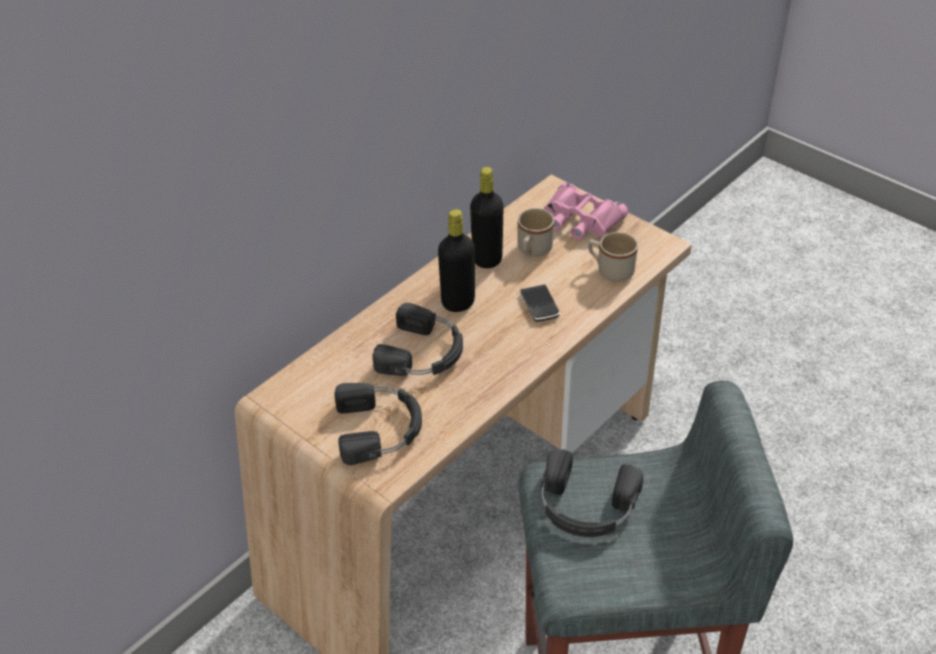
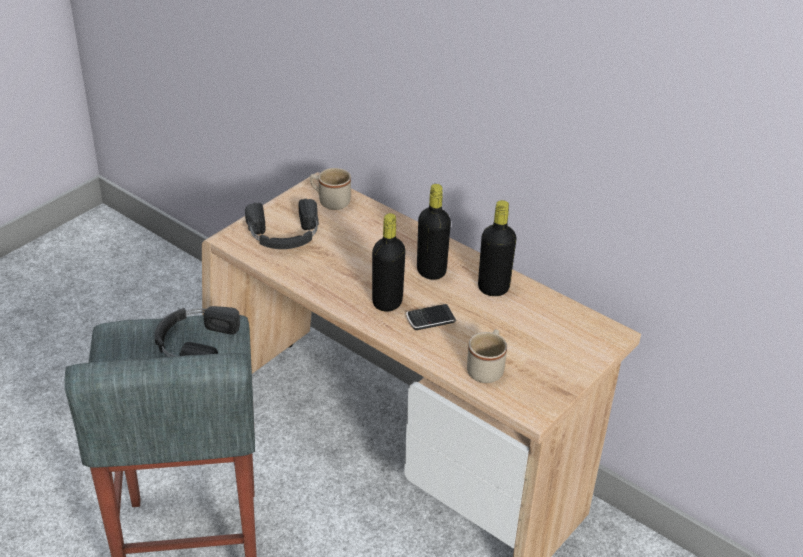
camera: 85 degrees right, 5 degrees down
(423, 353) = (367, 254): black headphones -> none
(512, 337) = (387, 302): none -> black bottle
(532, 251) = (509, 317): beige mug -> beige mug (330, 201)
(580, 220) = (565, 351): pink binoculars -> none

